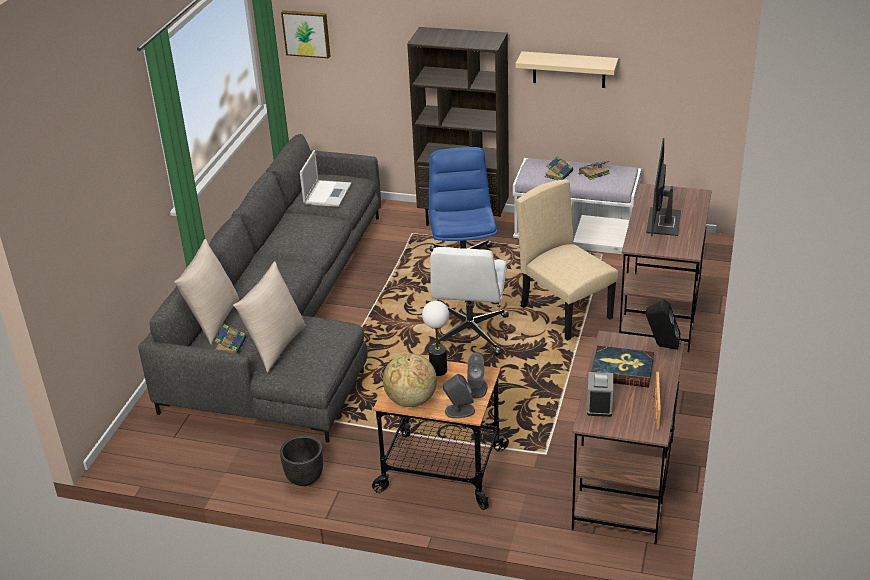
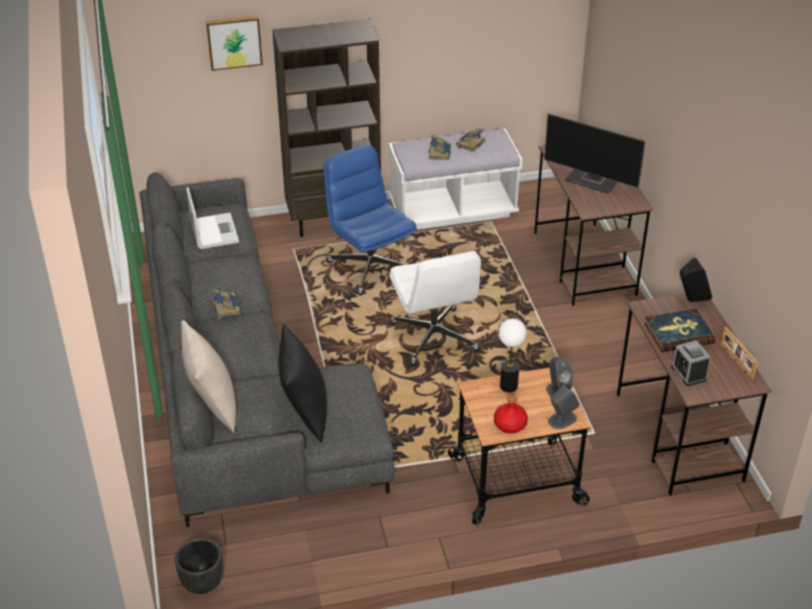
camera: 30 degrees left, 5 degrees up
(231, 345) = (258, 426): book -> book (226, 307)
(275, 346) = (305, 412): beige pillow -> black pillow
(304, 477) = (395, 536): black planter -> black planter (202, 583)
(306, 33) = (137, 58): picture -> picture (234, 41)
(410, 400) = (510, 425): globe -> red bottle
(566, 312) = (504, 289): beige chair -> none
(569, 69) = (431, 45): beige shelf -> none
(663, 223) = (593, 180): monitor -> monitor turned 45 degrees counterclockwise

